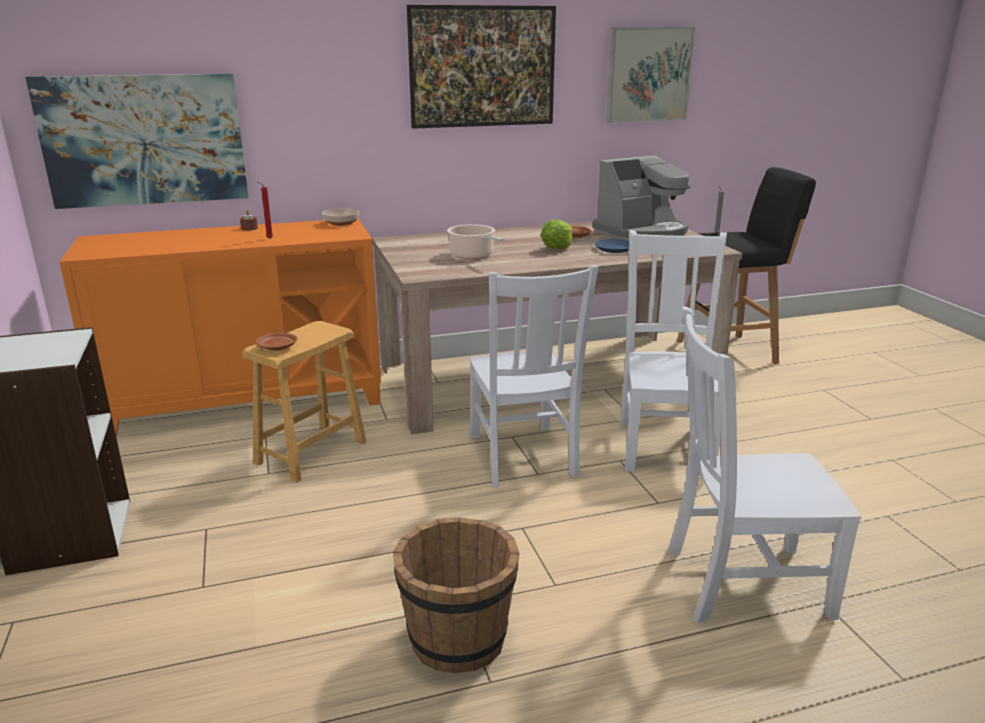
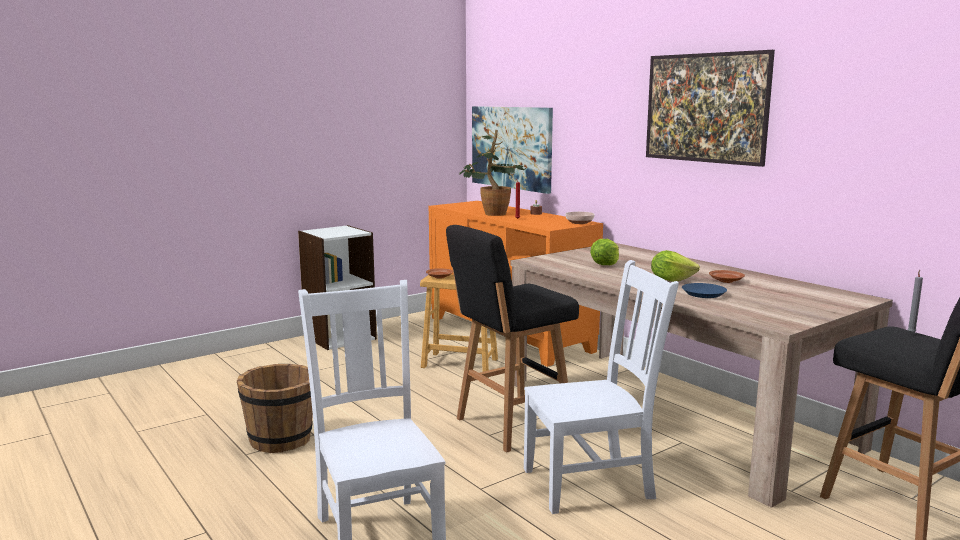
camera: 70 degrees right, 10 degrees down
(206, 243) = (491, 213): none -> potted plant
(473, 256) = (605, 264): cooking pot -> lettuce
(523, 457) = (510, 426): white chair -> black stool
(642, 233) = (791, 298): coffee machine -> none
(648, 74) = (883, 122): picture -> none

